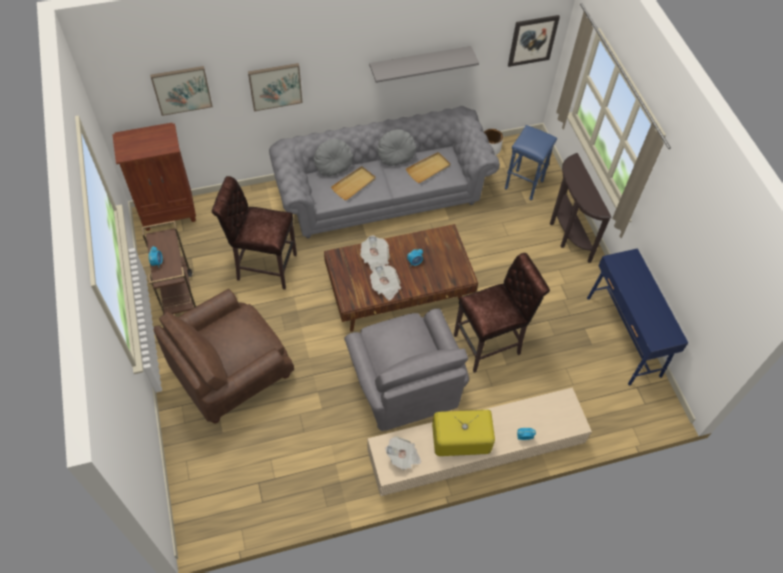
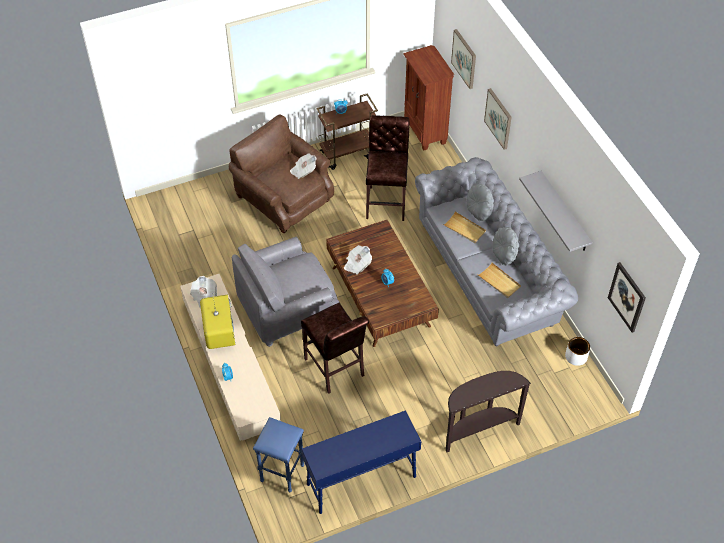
camera: 85 degrees right, 5 degrees down
(375, 258) = (386, 254): newspaper -> newspaper (303, 171)
(525, 184) = (535, 390): blue stool -> blue stool (282, 474)

